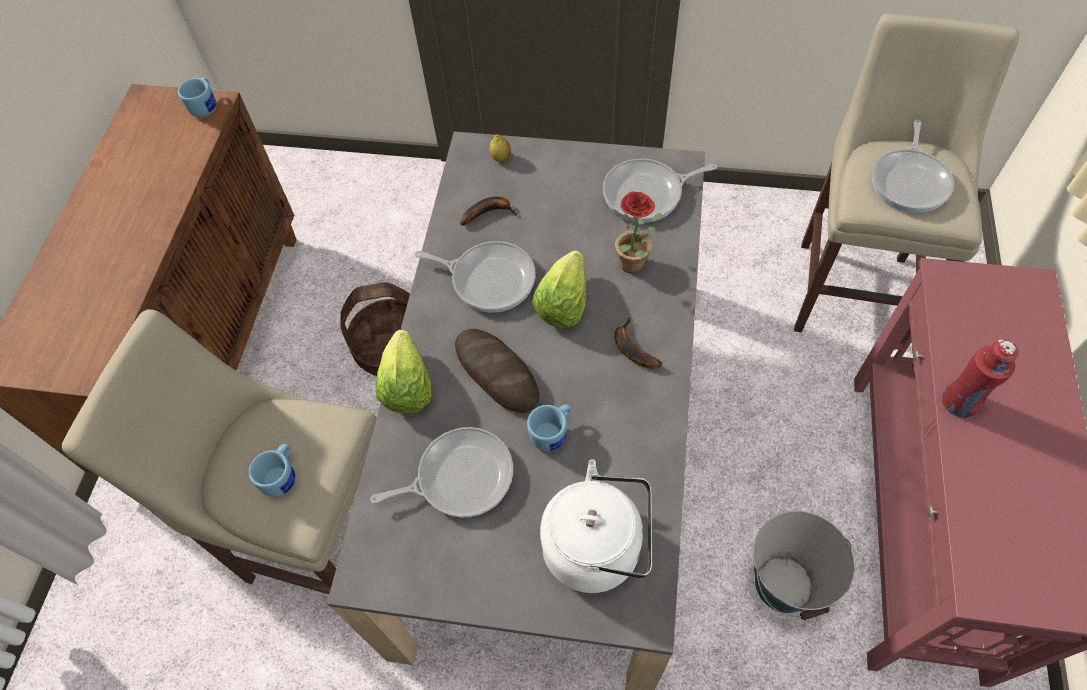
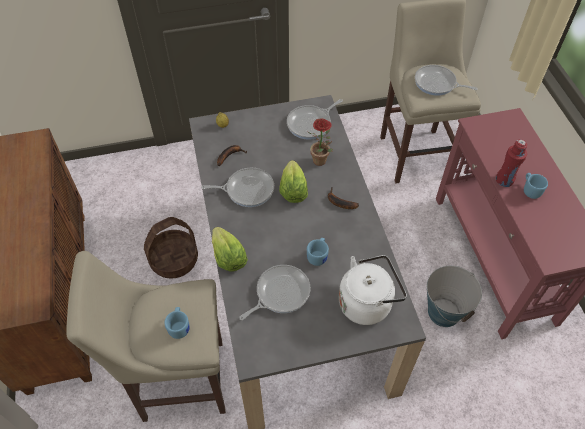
camera: 25 degrees left, 5 degrees down
(206, 106) = (31, 141): blue mug -> blue mug (530, 190)
(496, 373) = (274, 235): bread -> none
(910, 181) = (437, 84): frying pan -> frying pan turned 120 degrees clockwise

